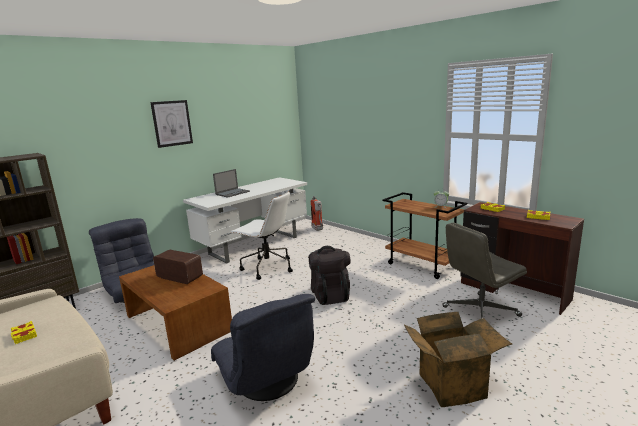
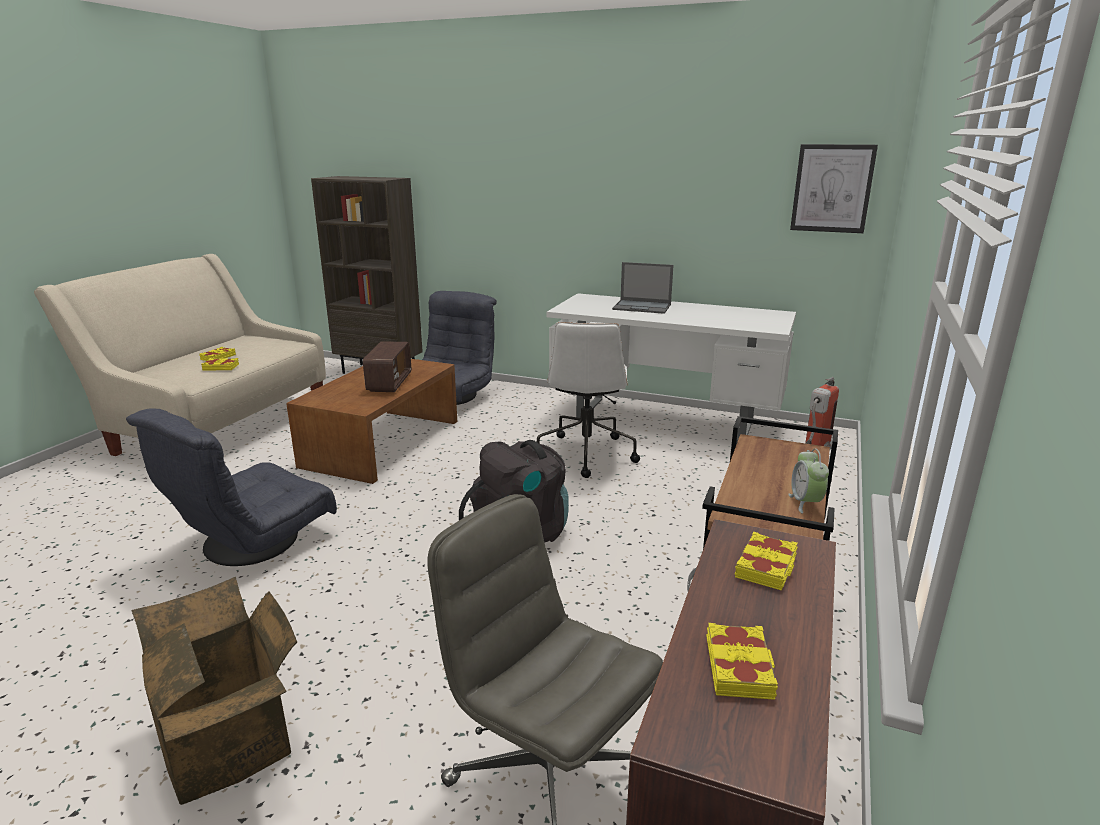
camera: 65 degrees right, 5 degrees up
(60, 332) = (221, 367): none -> yellow book
(172, 123) = (584, 160): picture -> picture (832, 188)

